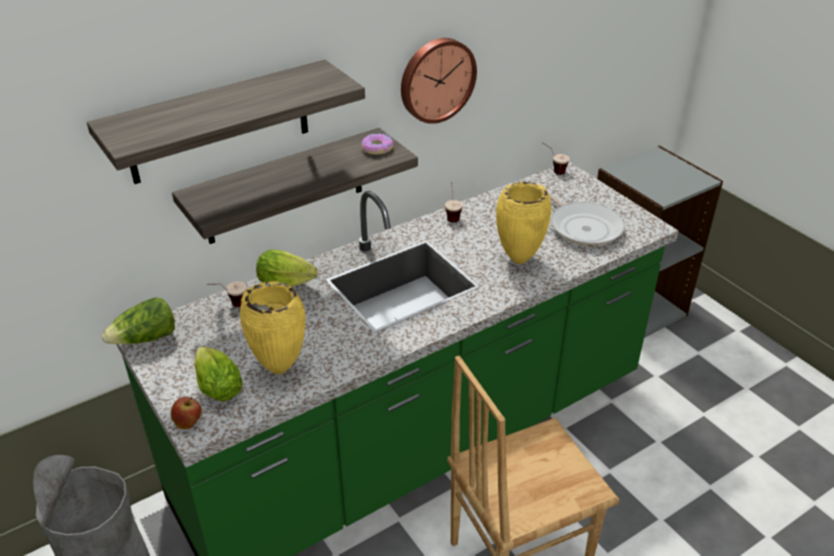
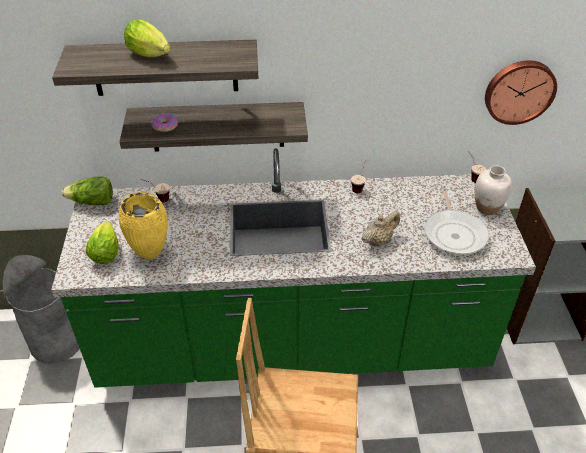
camera: 30 degrees right, 5 degrees up
(189, 423) = (71, 269): apple -> none
(289, 283) = (205, 197): lettuce -> lettuce (151, 55)
(377, 149) = (285, 118): donut -> donut (165, 126)
(436, 79) = (360, 75): wall clock -> wall clock (519, 91)
(518, 259) = (378, 241): yellow vase -> beige teapot
(592, 193) = (487, 208): none -> white vase

